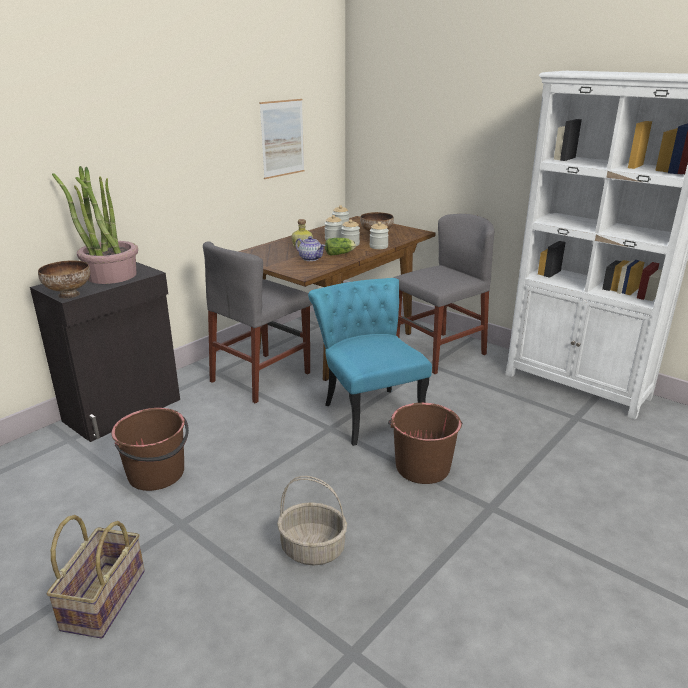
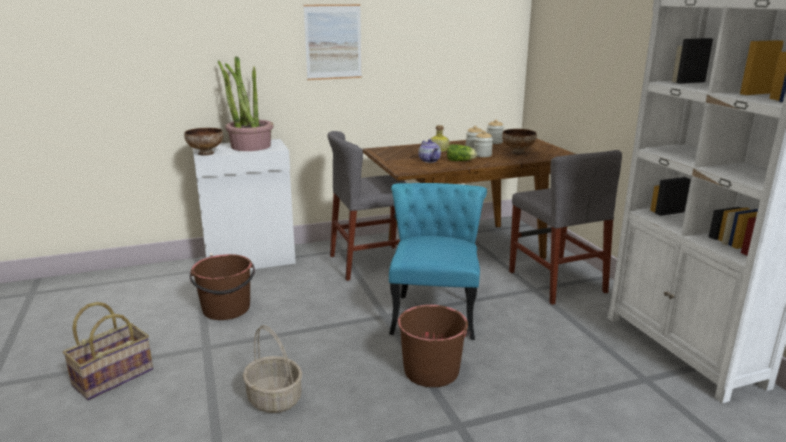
camera: 30 degrees right, 5 degrees down
(124, 410) = (251, 260): black cabinet -> white cabinet
(282, 138) = (448, 52): picture -> picture (333, 42)
(378, 247) = (506, 160): jar -> none
(439, 353) = (556, 281): grey chair -> grey chair turned 75 degrees clockwise

